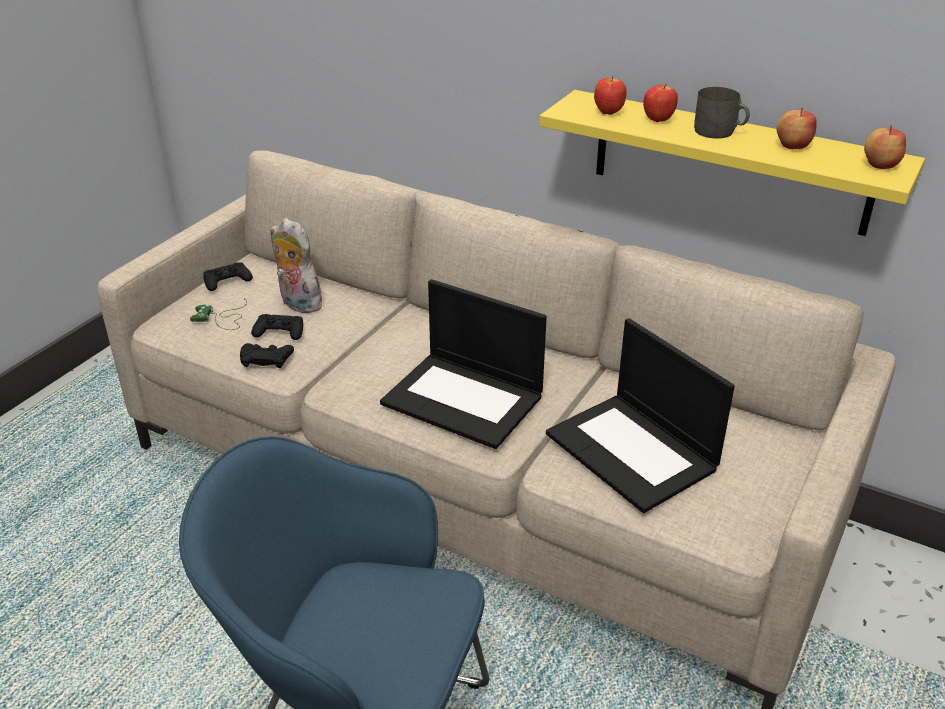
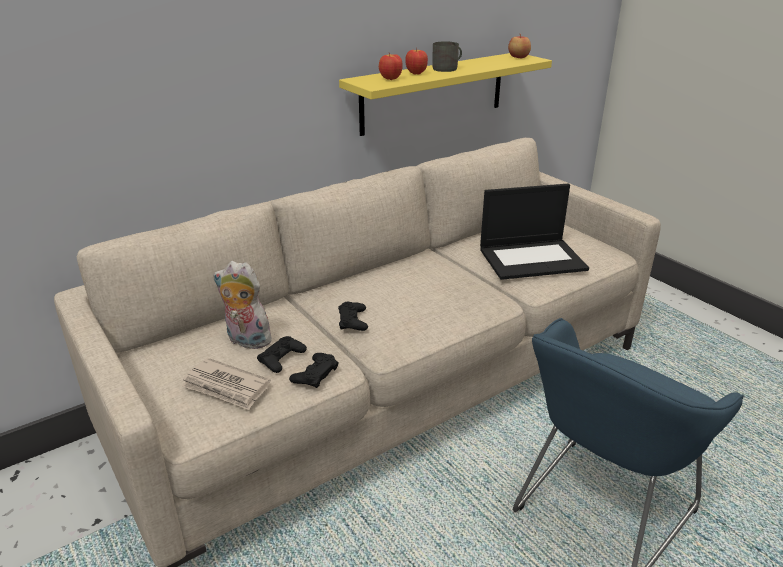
camera: 65 degrees left, 5 degrees down
(222, 319) = (226, 387): green game controller -> newspaper
(227, 281) = (159, 373): black game controller -> black game controller (353, 320)
(297, 303) = (246, 341): plush toy -> plush toy turned 45 degrees clockwise
(464, 399) = (444, 297): laptop -> none
(792, 145) = (480, 63): apple -> none

